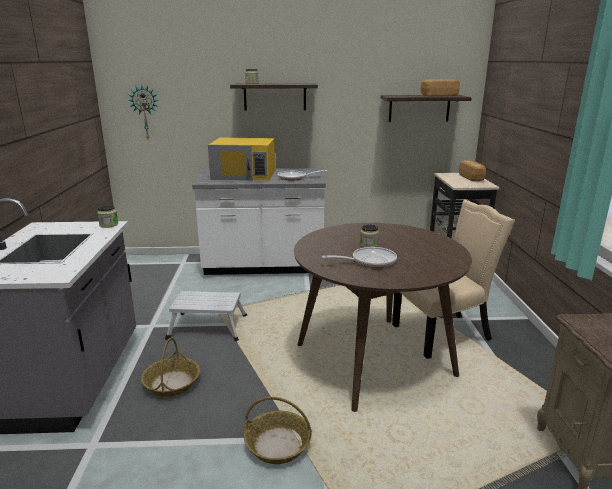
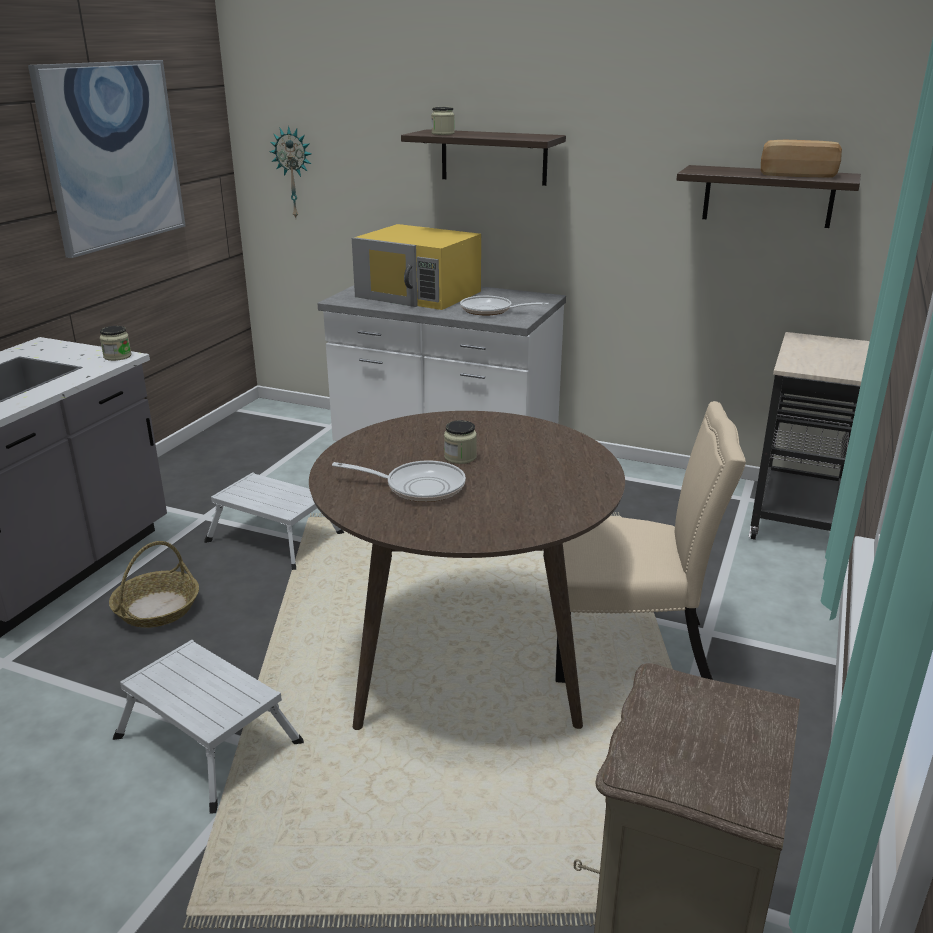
camera: 25 degrees right, 5 degrees up
(51, 100) = (113, 155): none -> picture
(277, 444) = (207, 739): basket -> white step ladder
(472, 178) = (848, 353): bread -> none

